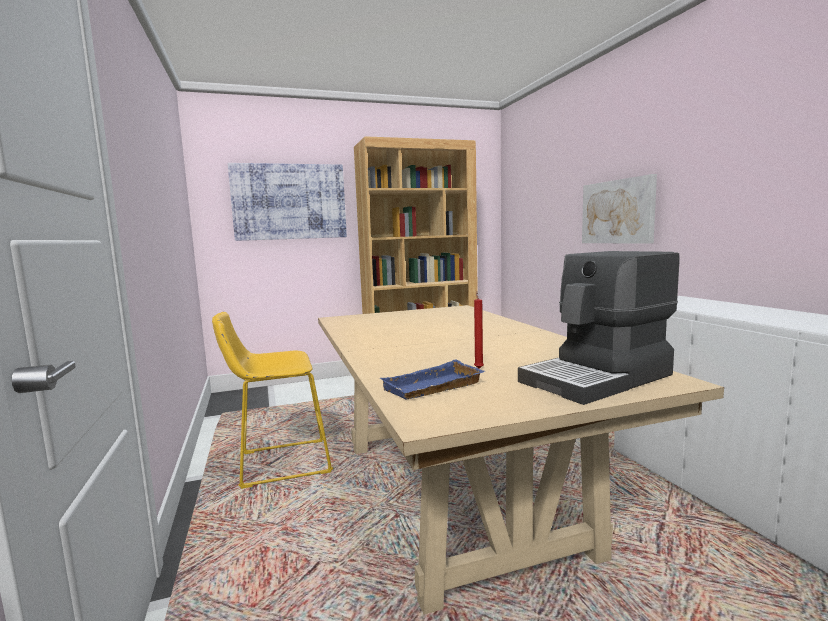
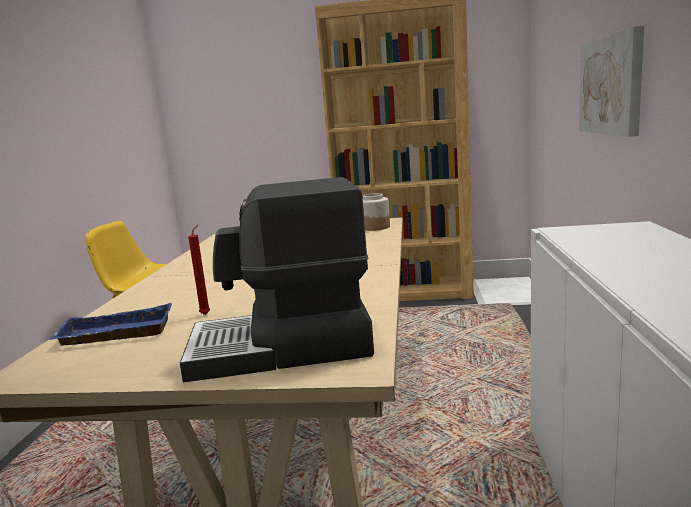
camera: 25 degrees right, 5 degrees up
(289, 202) = (254, 90): picture -> none
(463, 311) = (375, 227): none -> jar

